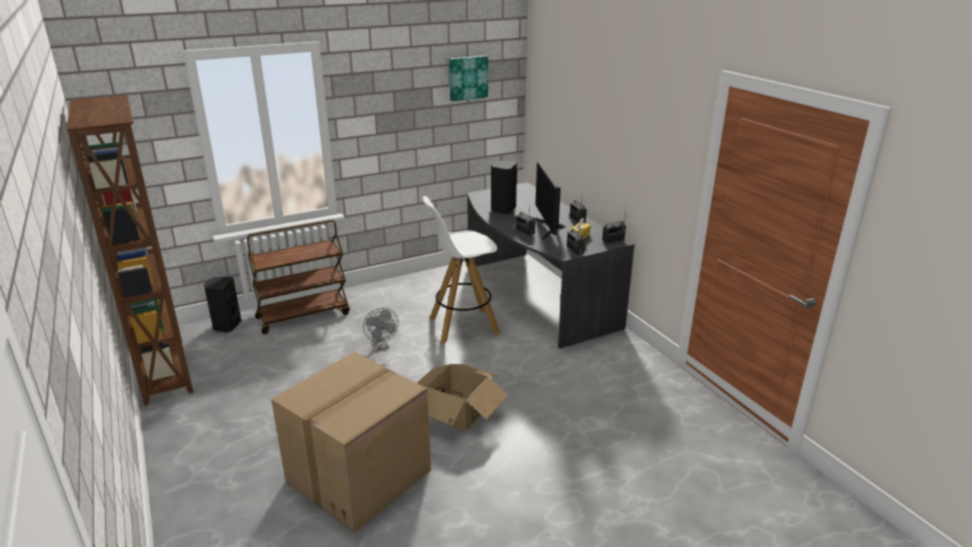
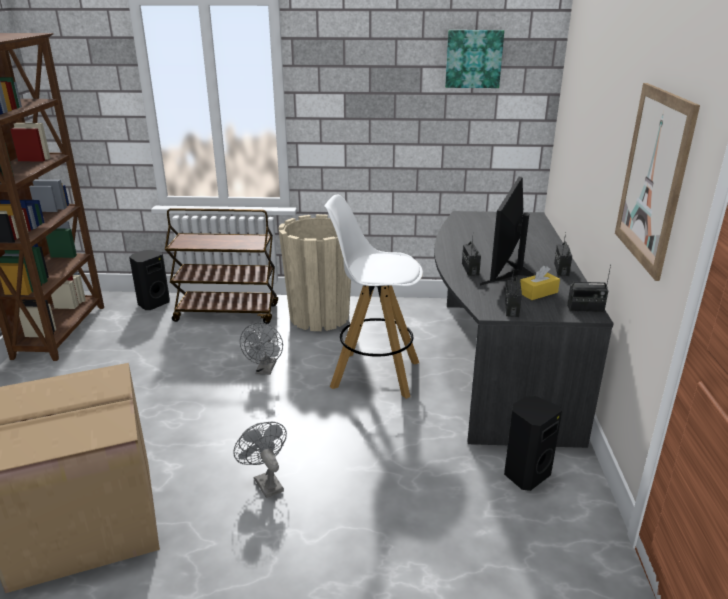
camera: 30 degrees right, 0 degrees up
(382, 298) = (319, 317): none -> beige planter
(458, 411) = (265, 482): cardboard box -> grey fan
(502, 209) = (473, 237): black speaker -> black speaker (525, 474)
(652, 154) = (653, 178): none -> picture

